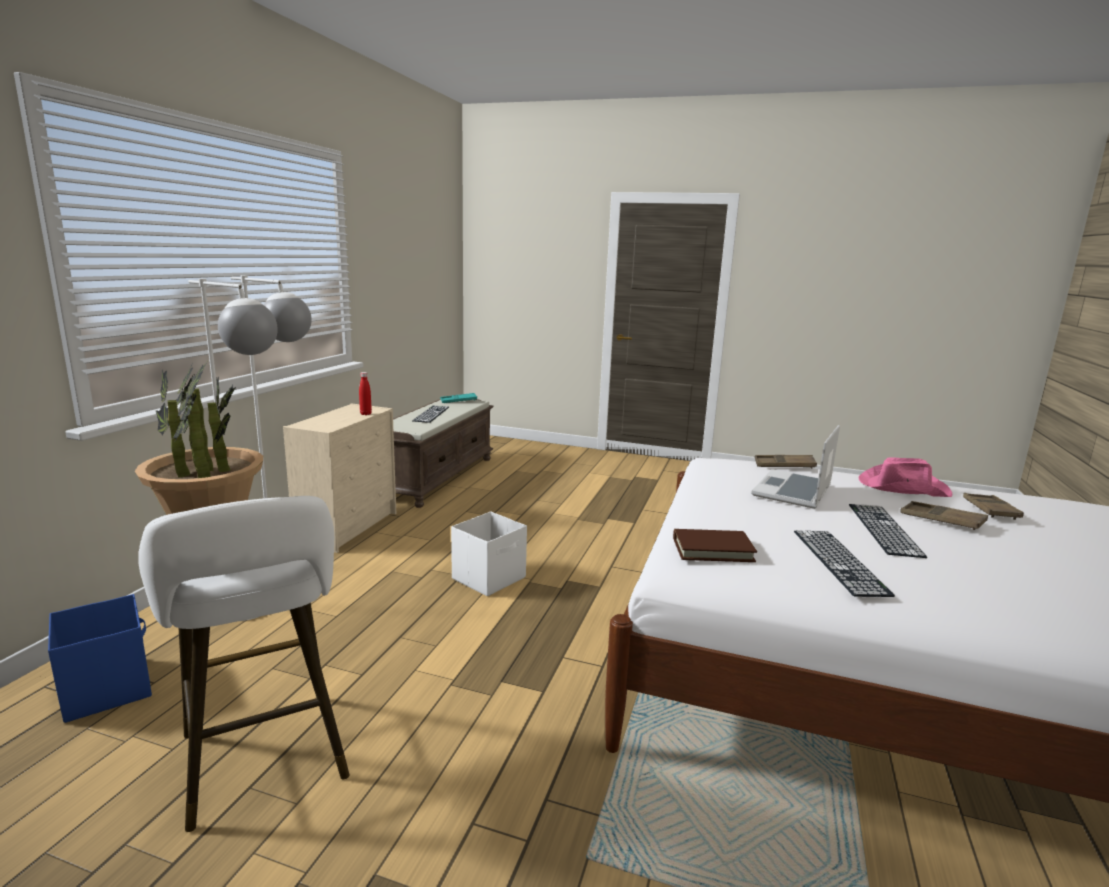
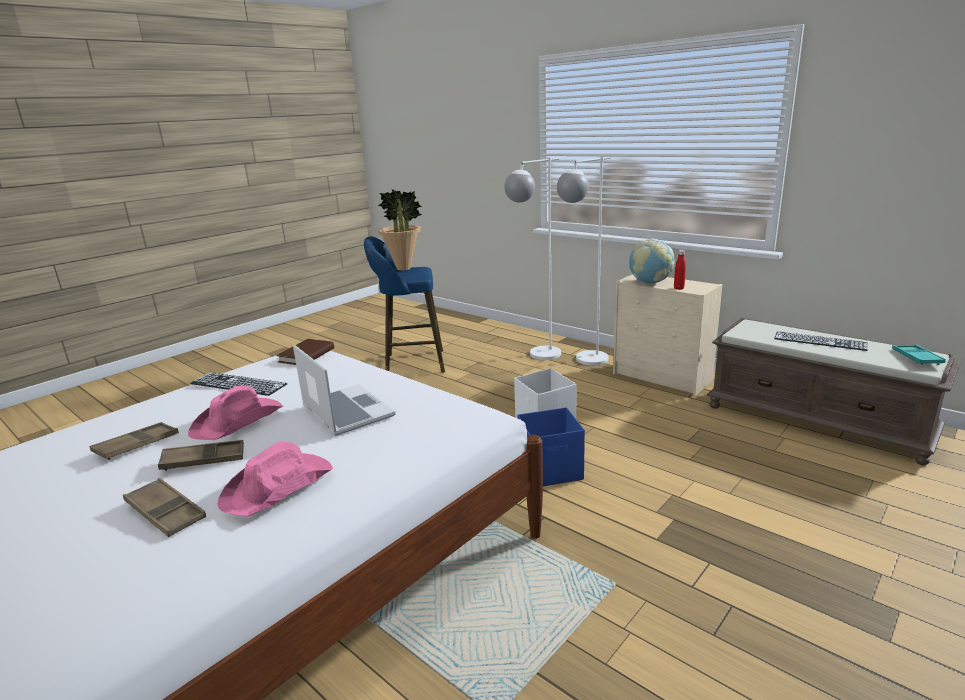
camera: 115 degrees right, 5 degrees up
(108, 688) = (488, 336): blue storage box -> blue storage box (551, 471)
(266, 763) = (410, 364): white stool -> blue stool
(339, 422) = (650, 282): none -> globe
(784, 465) = (416, 438): brown tray -> brown tray (137, 445)
(883, 529) = (238, 421): keyboard -> pink hat

